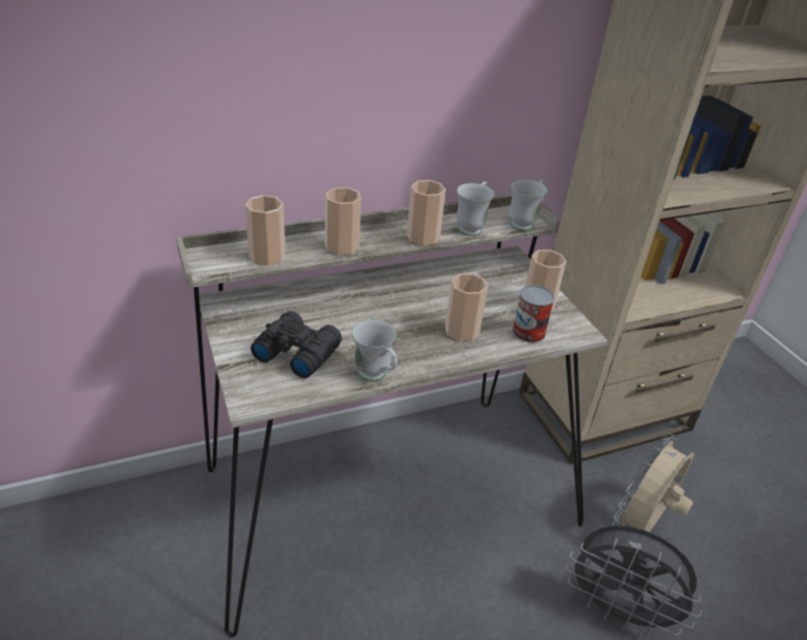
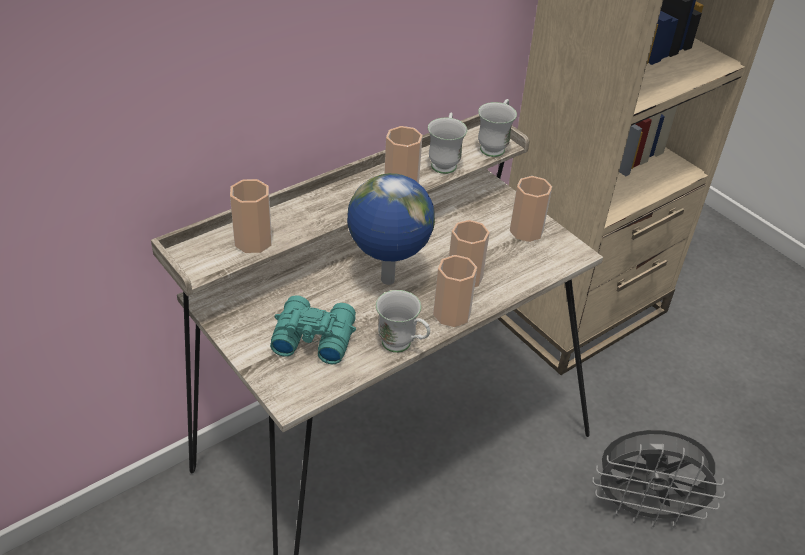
camera: 15 degrees left, 5 degrees up
(297, 351) = (312, 336): black binoculars -> turquoise binoculars
(342, 246) = (324, 213): cup -> cup (451, 314)
(387, 320) = (387, 281): none -> globe
(528, 332) = (528, 265): can -> none
(641, 525) = (644, 421): beige fan -> none

